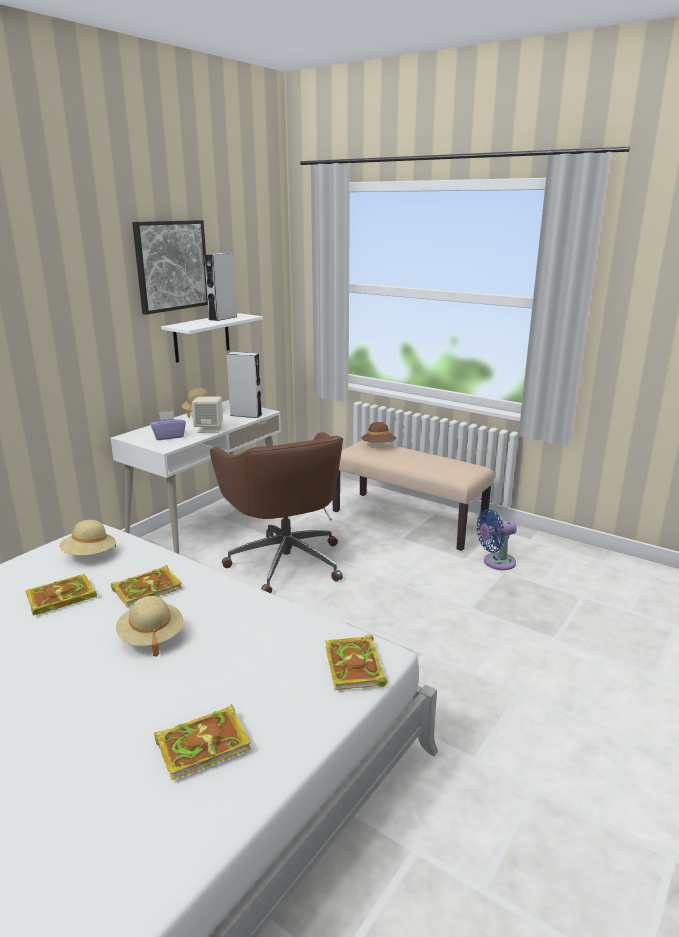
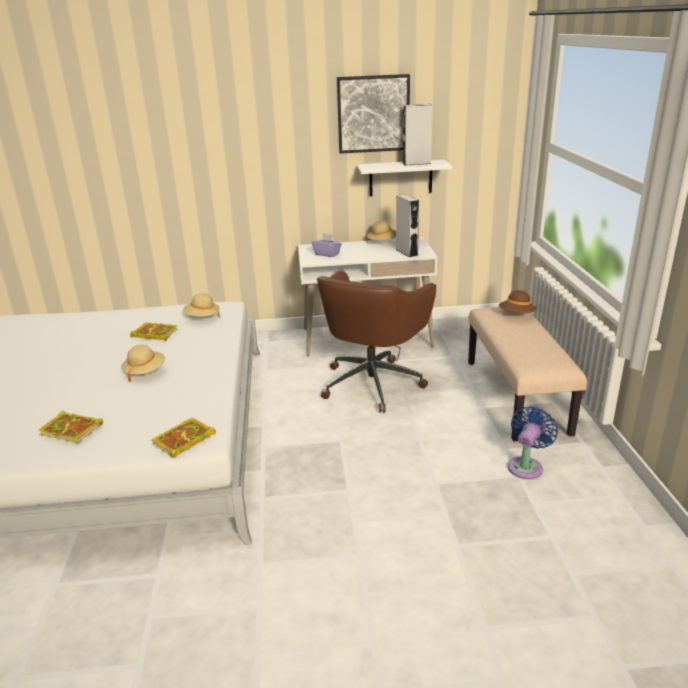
camera: 50 degrees right, 5 degrees up
(148, 588) = (190, 347): book -> none
(209, 429) = (360, 256): beige speaker -> none
(496, 562) = (526, 466): blue fan -> blue fan turned 90 degrees clockwise

